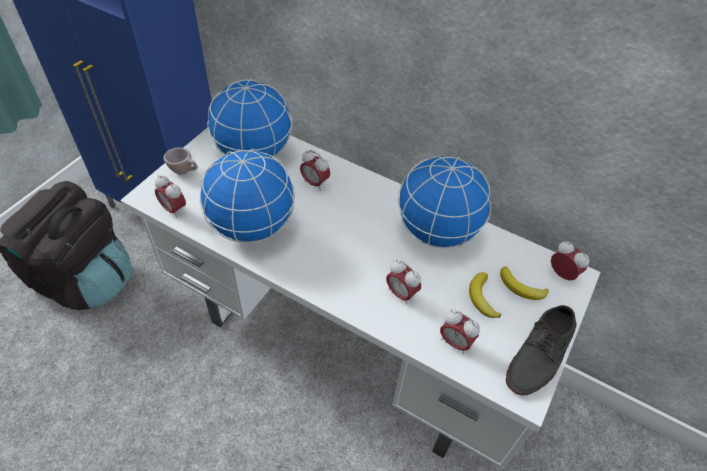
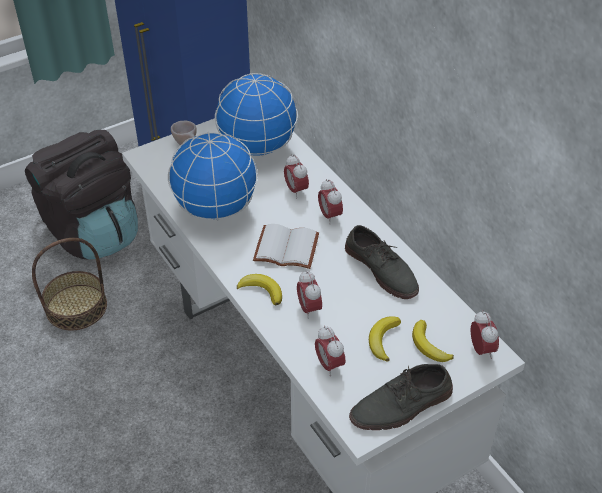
camera: 30 degrees right, 5 degrees down
(105, 358) = (76, 307): none -> basket
(174, 209) = (159, 174): alarm clock -> alarm clock (329, 216)
(342, 243) = (285, 249): none -> white book
(347, 293) = (262, 291): none -> banana
(436, 231) = (382, 269): globe -> grey shoe

